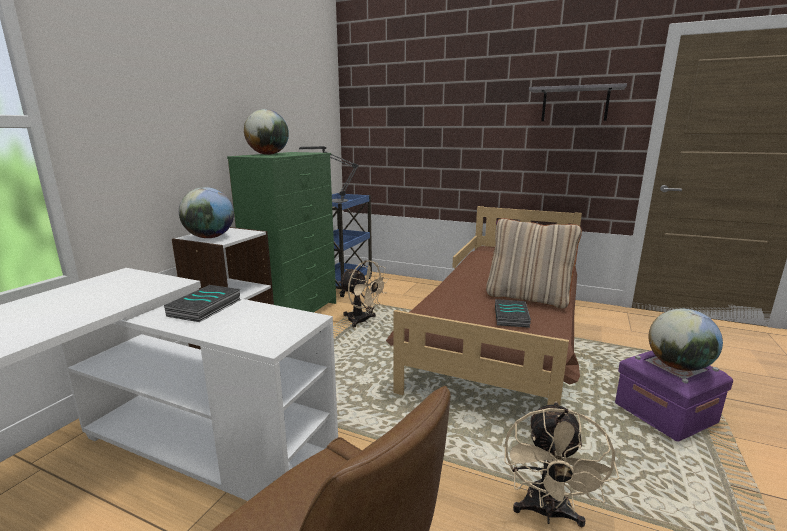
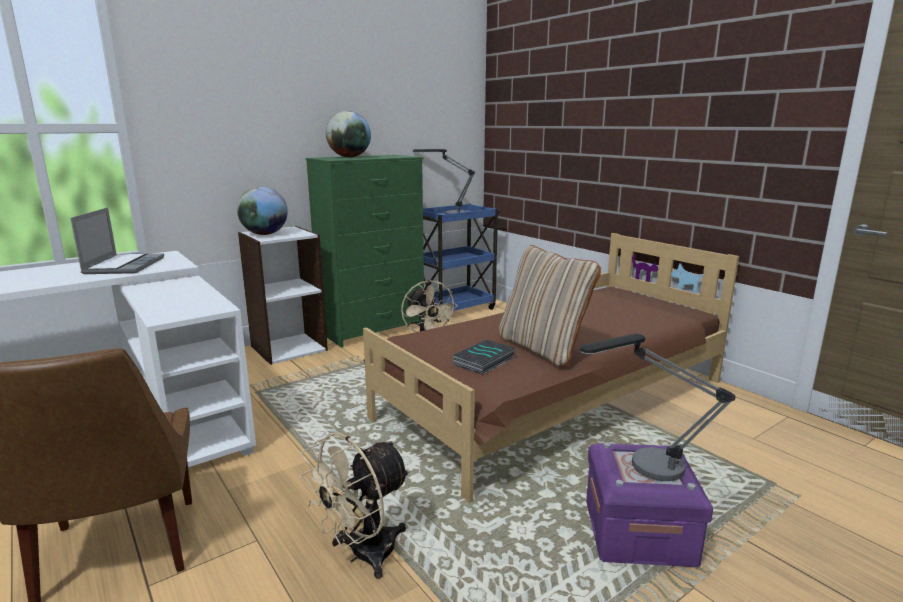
camera: 30 degrees right, 0 degrees up
(96, 295) = (124, 265): none -> laptop
(206, 308) = (176, 288): book -> none
(574, 104) = (737, 97): grey shelf -> none
(678, 366) = (644, 468): globe -> table lamp

